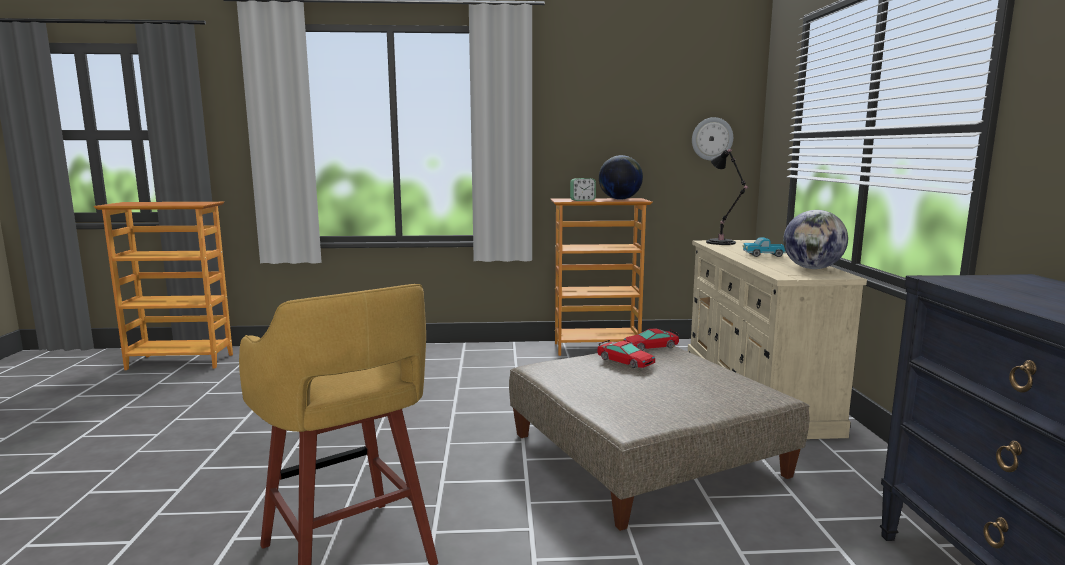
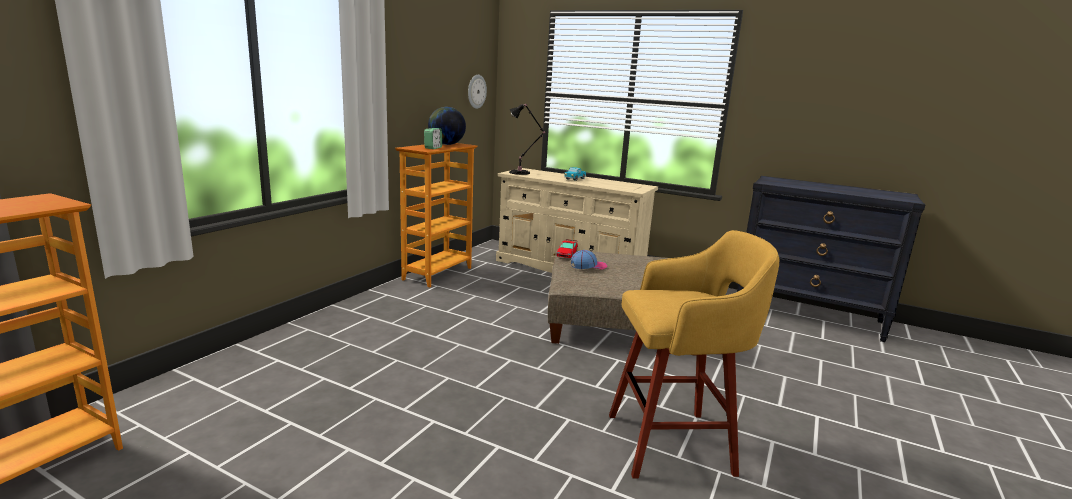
camera: 60 degrees left, 5 degrees up
(625, 361) = (588, 265): toy car -> cap
(812, 268) = (623, 184): globe -> none

